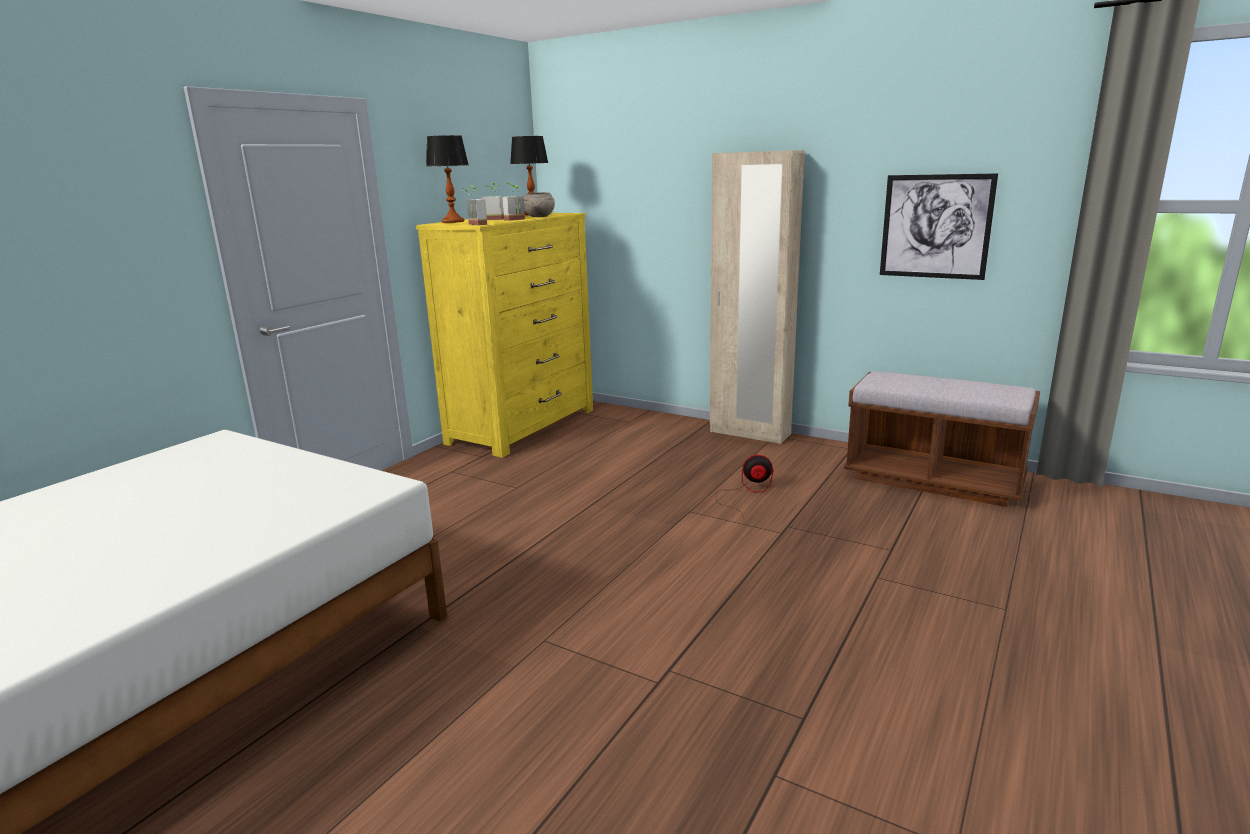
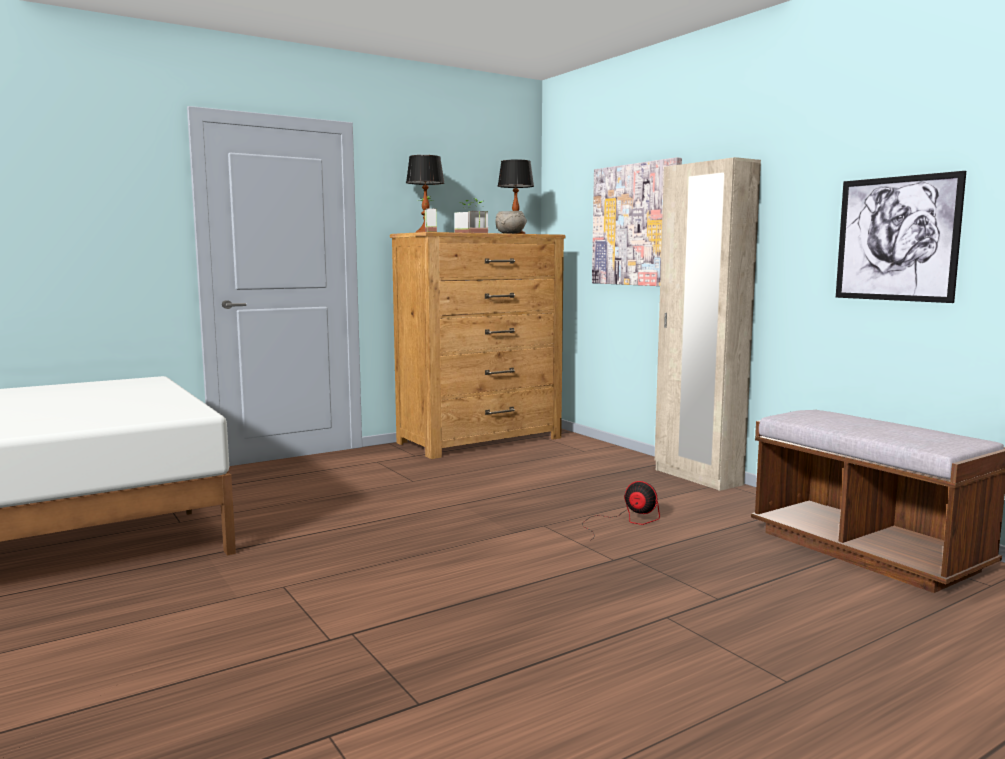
camera: 25 degrees right, 10 degrees down
(523, 426) = (480, 440): yellow dresser -> brown dresser
(662, 203) = (636, 225): none -> picture

